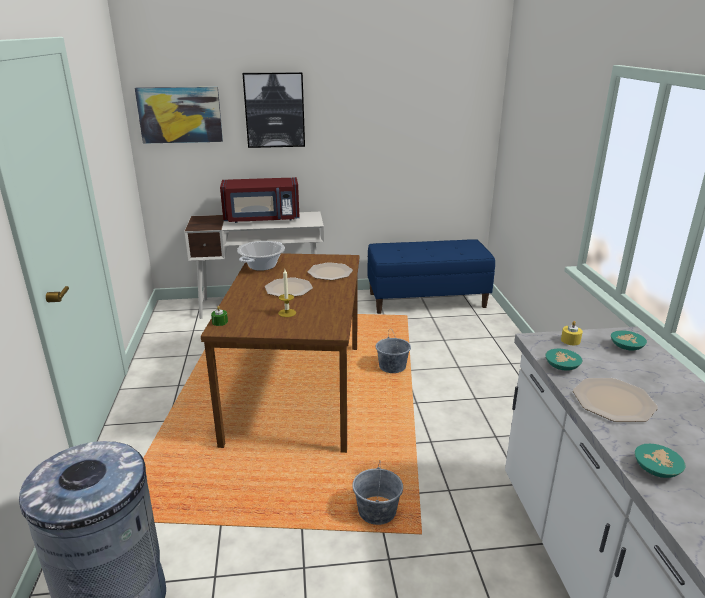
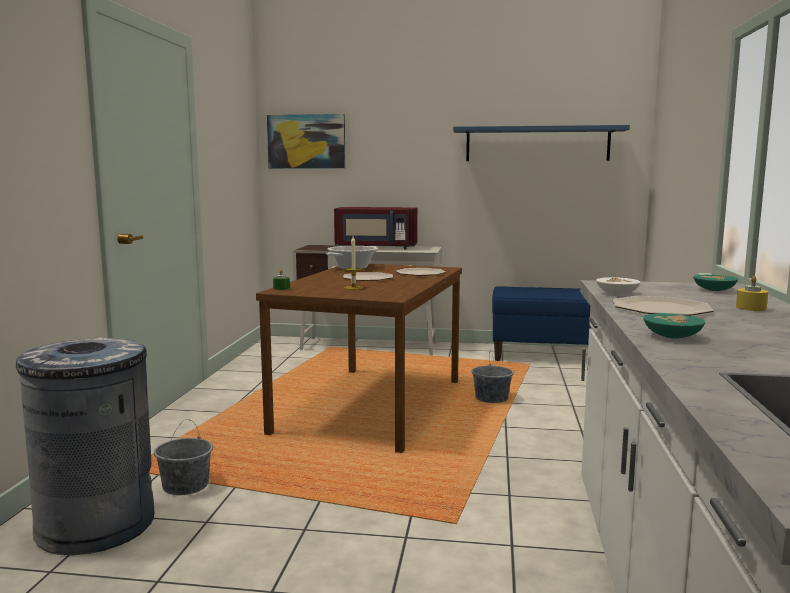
camera: 15 degrees right, 15 degrees down
(274, 110) = (399, 138): picture -> none
(377, 510) = (413, 499): grey bucket -> grey bucket (186, 485)
(404, 115) = (537, 144): none -> blue shelf
(561, 367) = (616, 293): turquoise bowl -> white bowl
(570, 340) = (645, 285): yellow candle -> yellow candle (751, 308)

